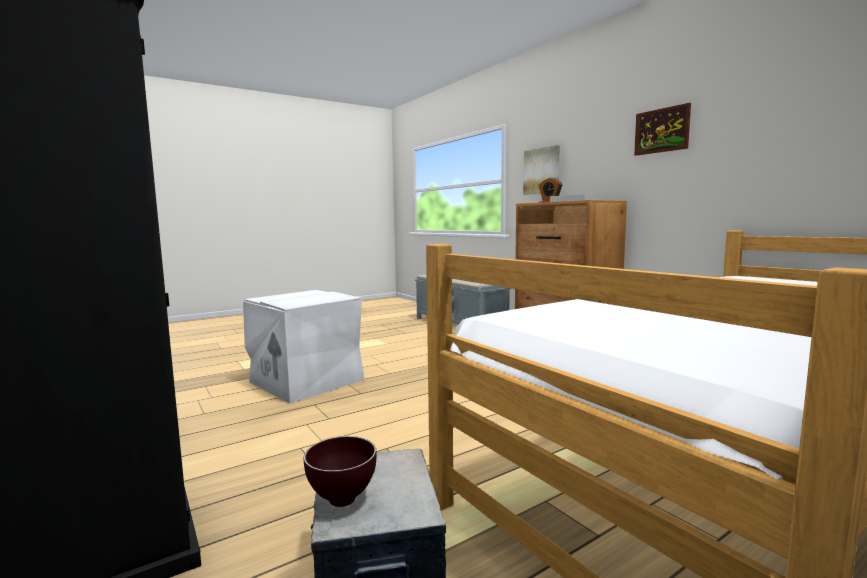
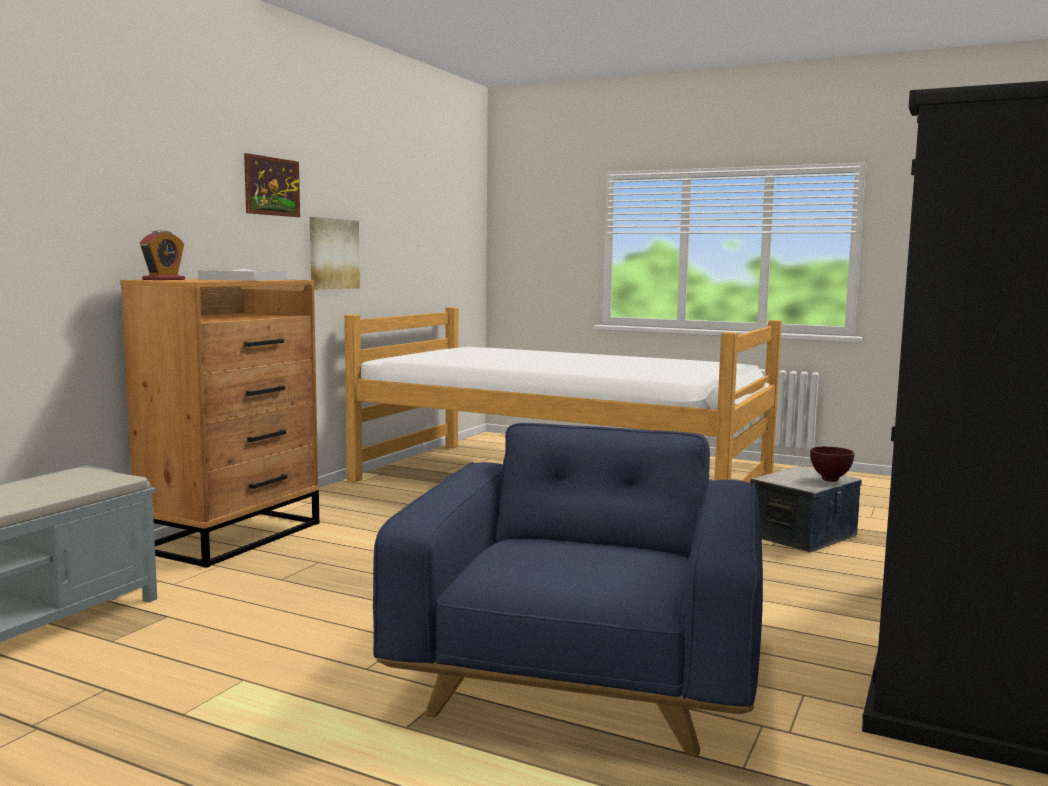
camera: 120 degrees left, 0 degrees up
(305, 381) = (582, 674): white storage box -> blue armchair
(542, 171) = (83, 206): picture -> picture (333, 254)

